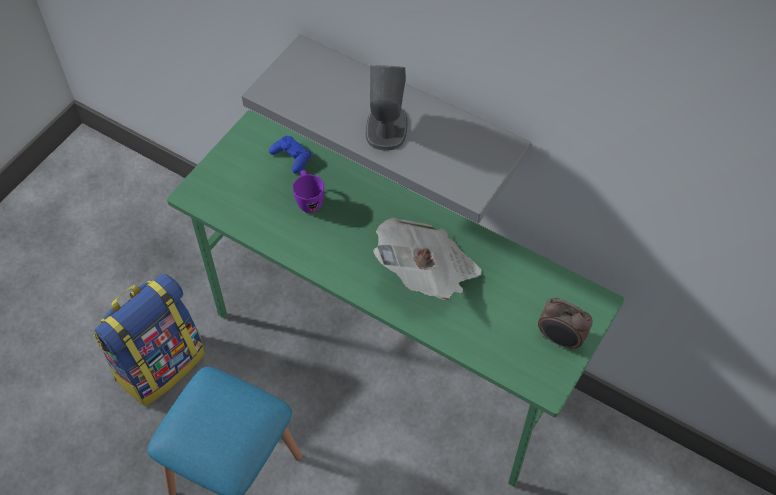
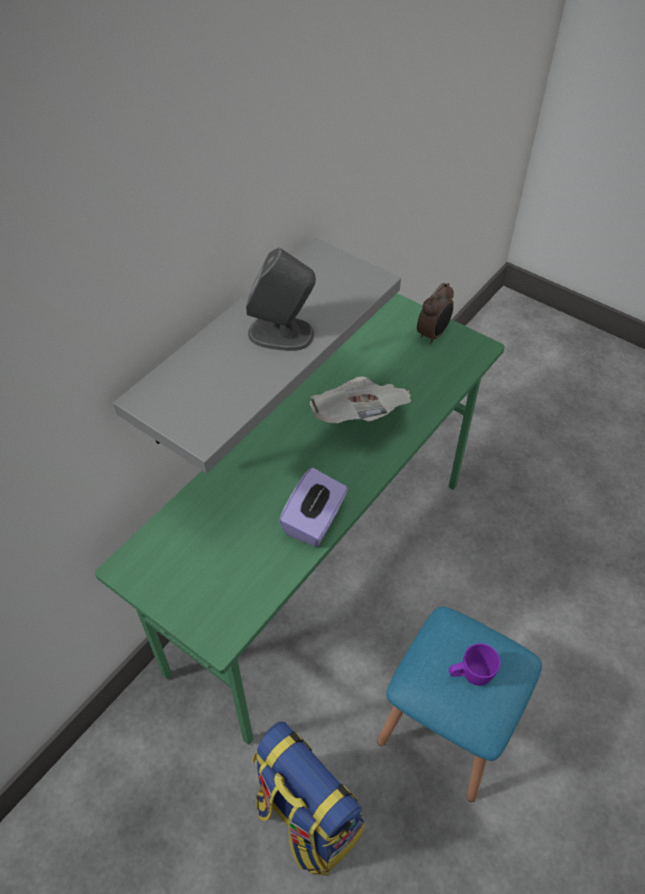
camera: 85 degrees left, 5 degrees down
(291, 157) = (183, 527): blue game controller -> none
(302, 247) = (314, 521): none -> purple tissue box
(308, 200) = (251, 513): purple mug -> purple mug (469, 676)

